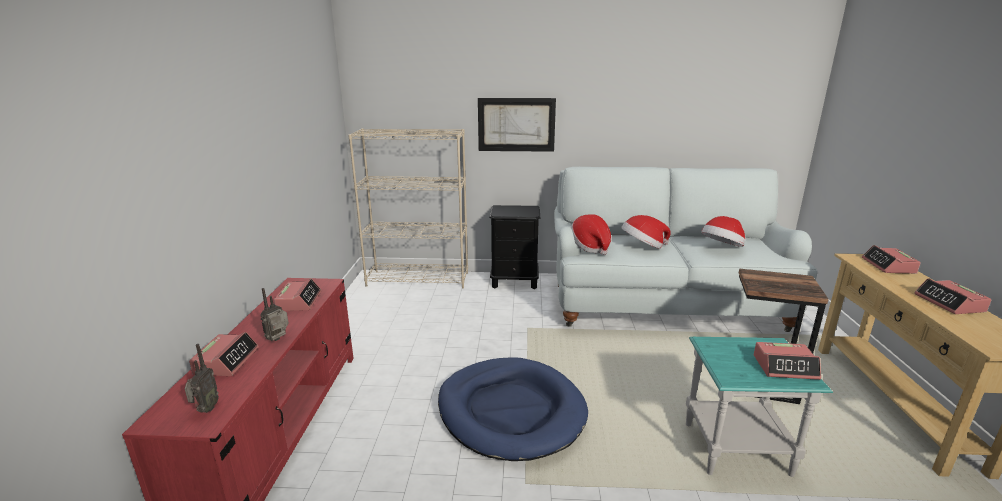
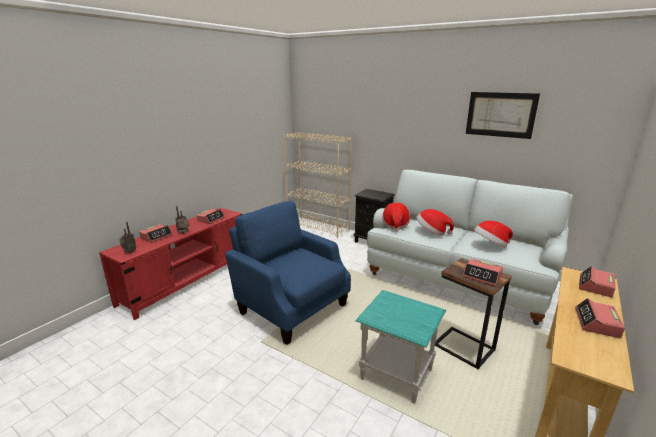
camera: 30 degrees right, 0 degrees up
(510, 411) = (291, 307): blue dog bed -> blue armchair
(516, 125) = (383, 137): picture -> picture (500, 114)
(785, 367) = (415, 323): alarm clock -> alarm clock (482, 276)

